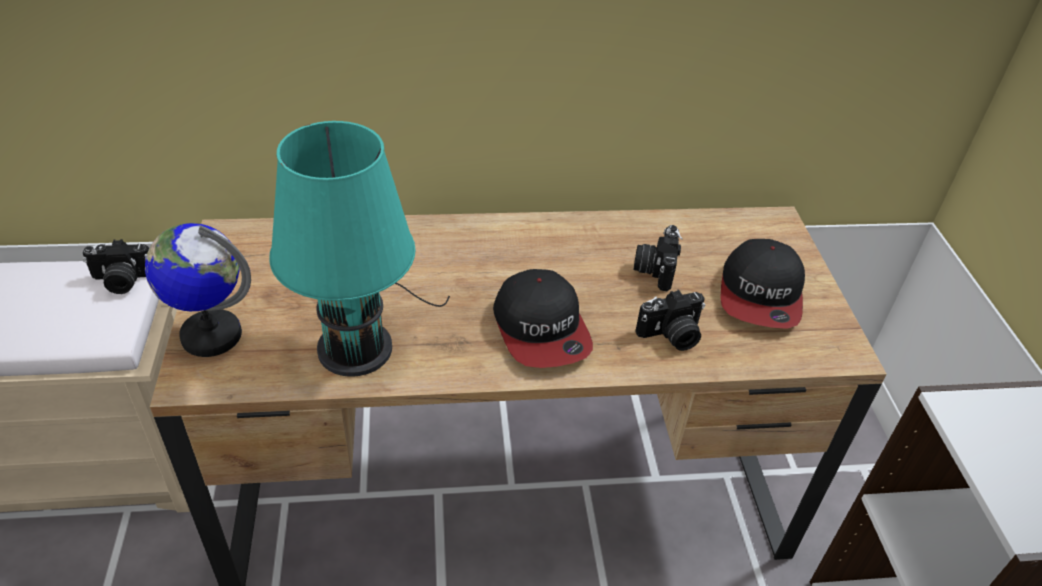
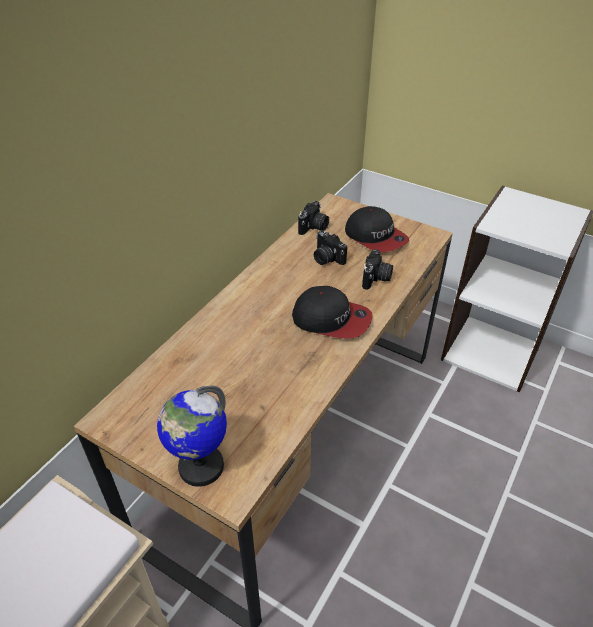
camera: 50 degrees left, 0 degrees up
(122, 281) = (54, 513): camera -> camera (314, 227)
(359, 342) = (274, 397): turquoise table lamp -> none

